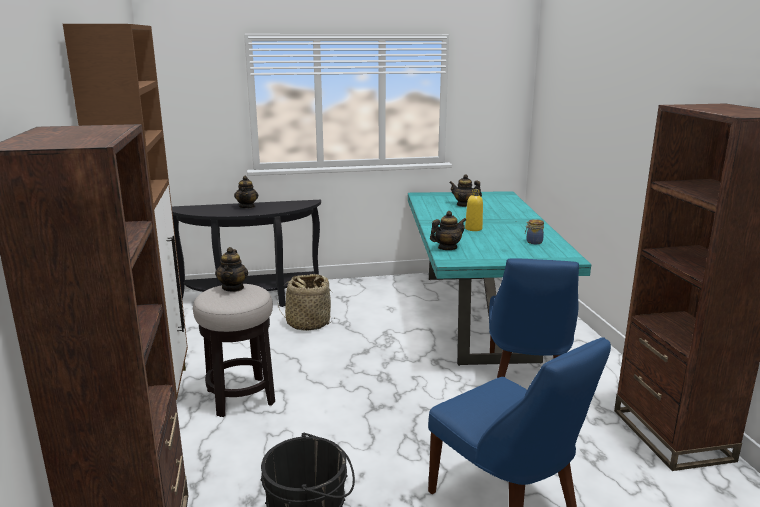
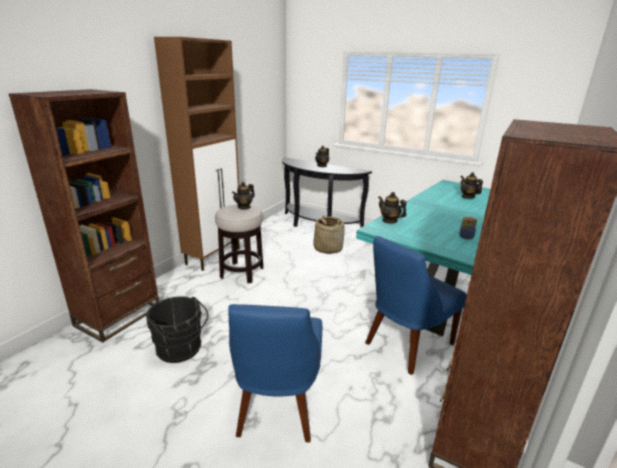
camera: 40 degrees right, 5 degrees up
(447, 248) = (389, 221): teapot -> teapot turned 150 degrees counterclockwise
(473, 229) = (437, 214): yellow bottle -> none

